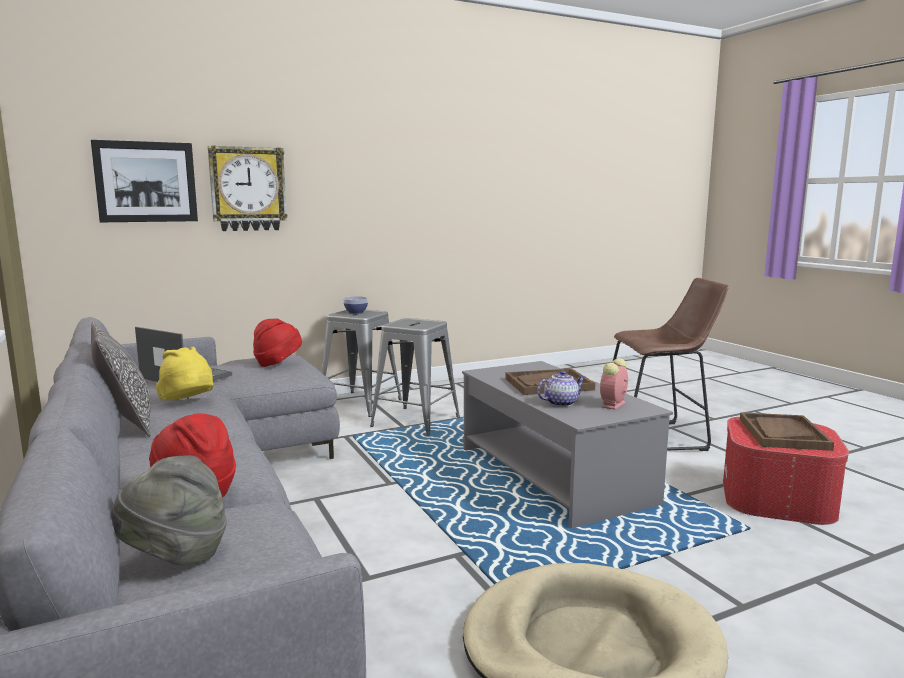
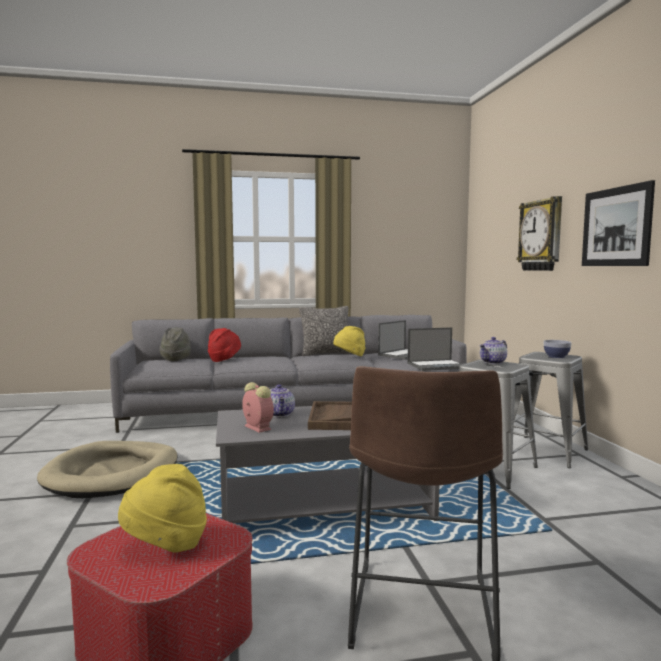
camera: 105 degrees right, 5 degrees down
(146, 182) = (501, 235): picture -> picture (616, 227)
(278, 363) = (437, 366): red hat -> laptop
(403, 323) = (493, 362): none -> teapot
(783, 434) = (166, 546): brown tray -> yellow hat

